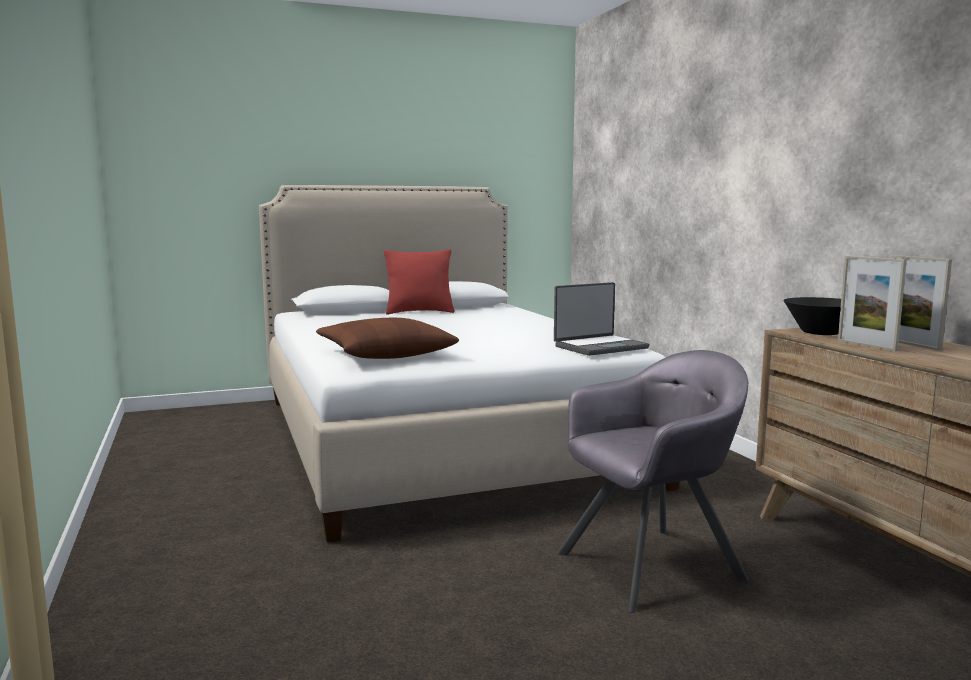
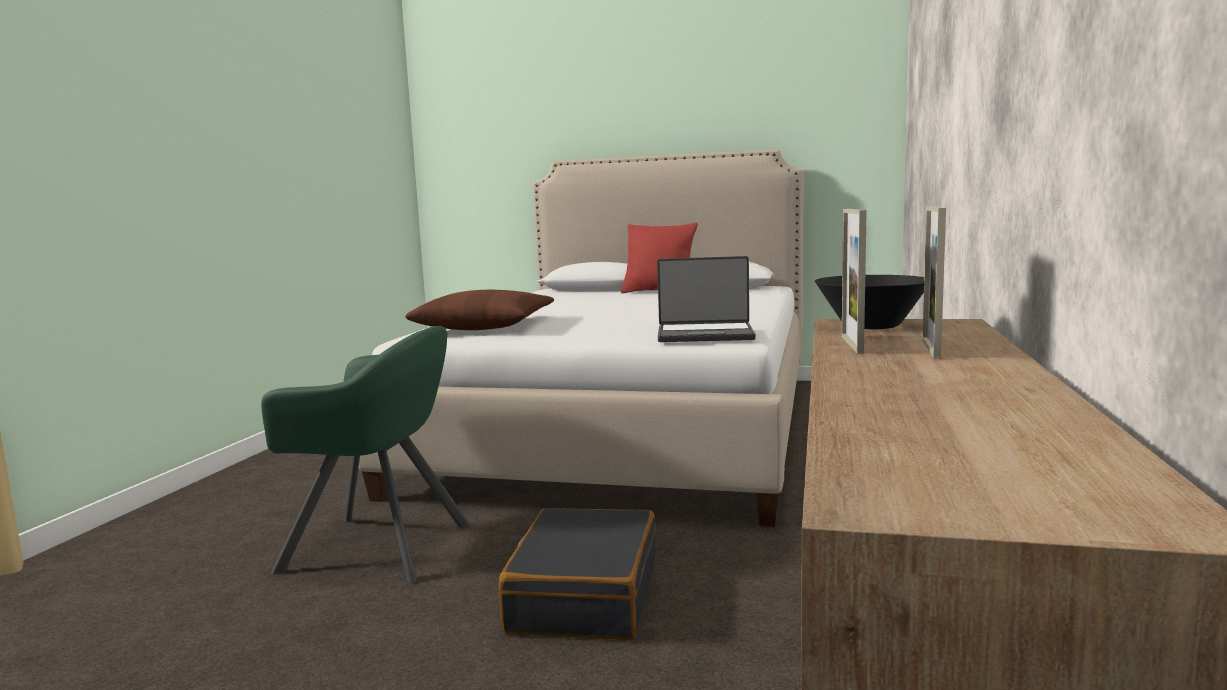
camera: 35 degrees right, 0 degrees up
(423, 578) = (377, 548): none -> green armchair
(651, 566) = (583, 595): grey armchair -> black suitcase

